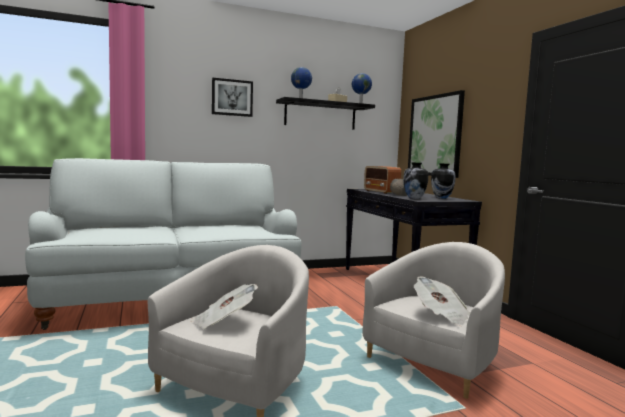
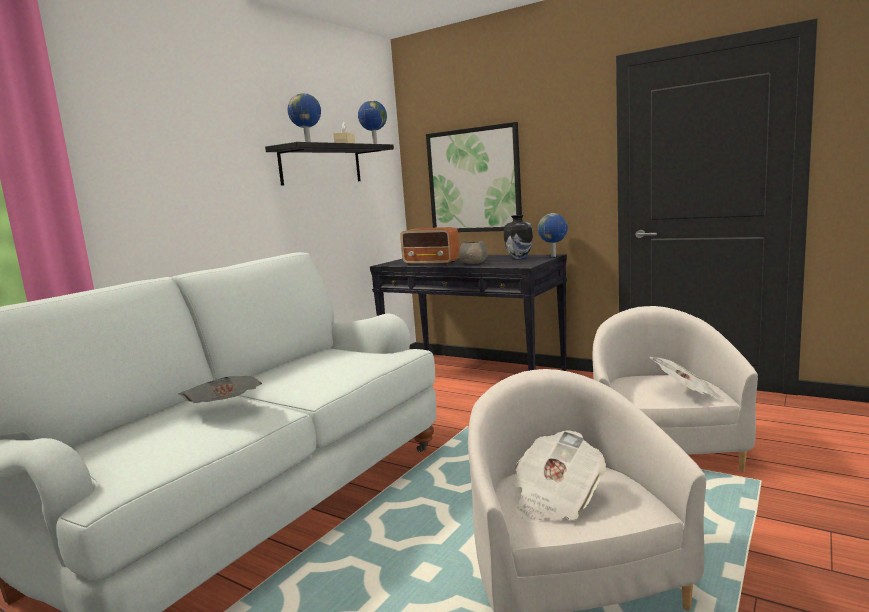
camera: 35 degrees left, 5 degrees up
(147, 231) = (225, 410): none -> newspaper
(232, 97) = (204, 148): picture -> none
(414, 198) = (504, 264): vase -> none
(466, 200) = (554, 256): none -> globe

